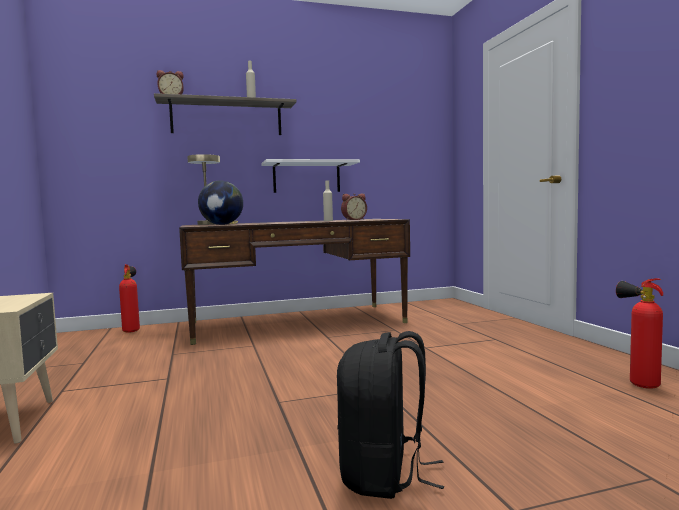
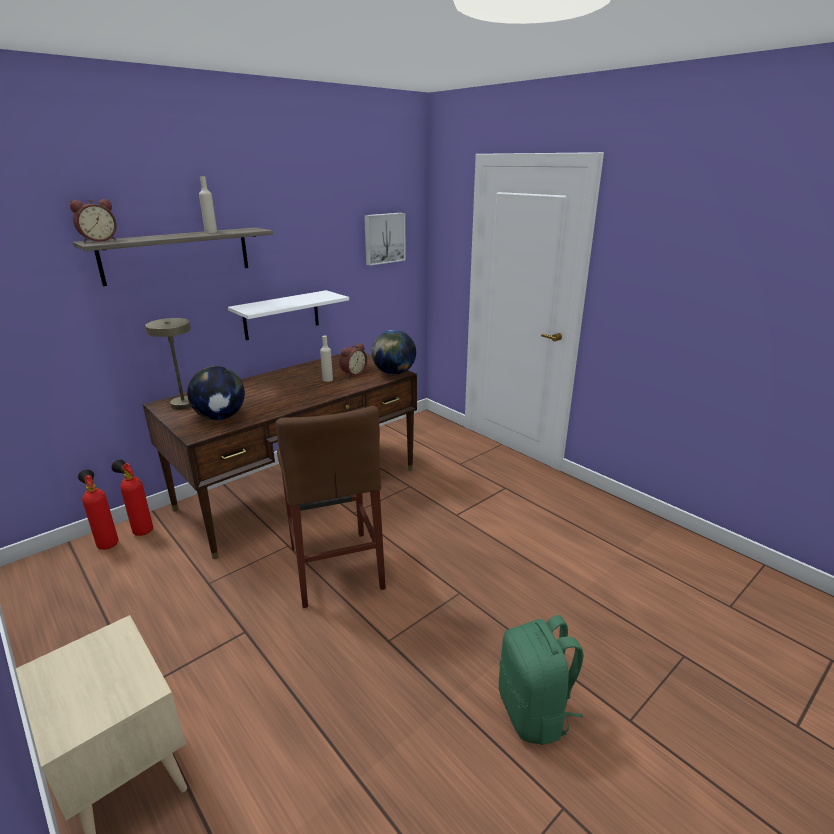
camera: 25 degrees left, 20 degrees up
(279, 359) = (335, 567): none -> brown stool
(384, 475) = (534, 712): black backpack -> green backpack
(389, 219) = (394, 373): none -> globe
(406, 127) = (383, 238): none -> picture
(638, 384) = (633, 540): fire extinguisher -> fire extinguisher (141, 530)

